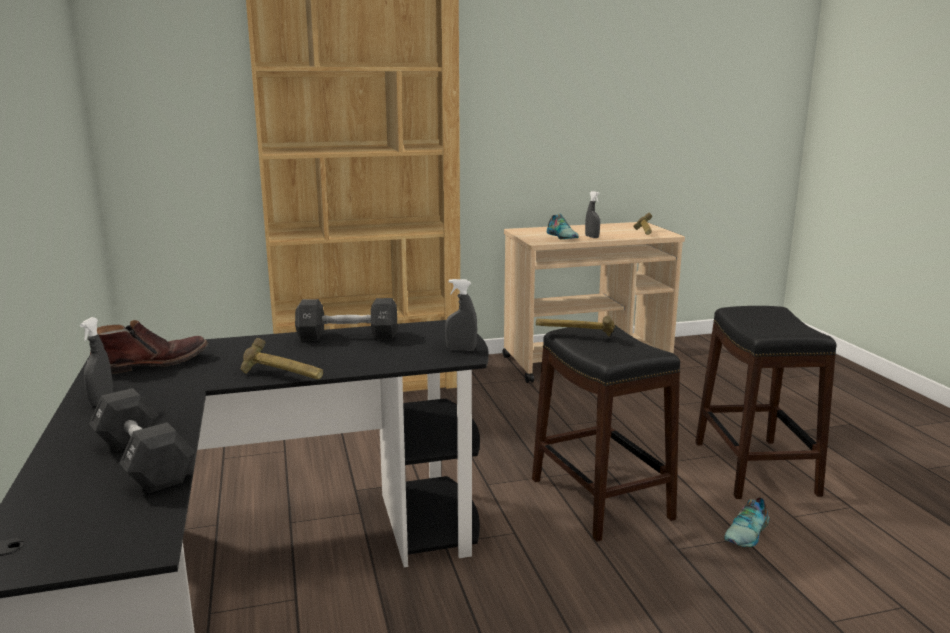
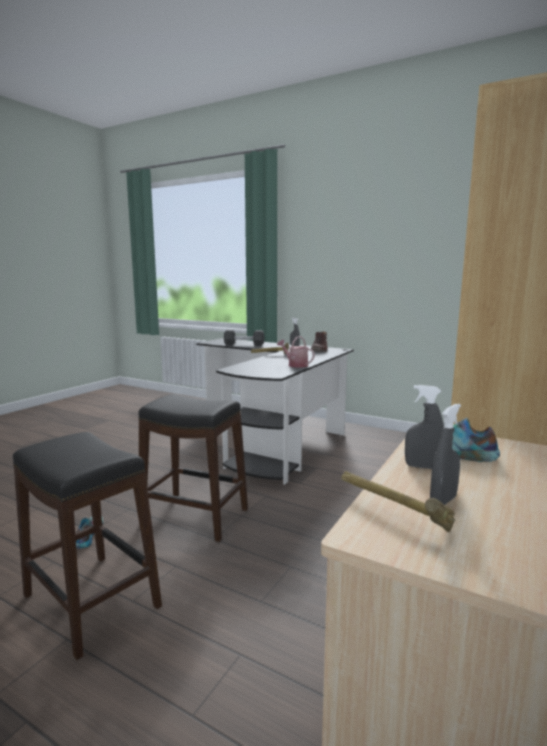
camera: 135 degrees right, 5 degrees down
(348, 336) = (295, 365): black dumbbell -> watering can
(461, 349) = (238, 370): grey spray bottle -> grey spray bottle (443, 501)
(574, 335) = (216, 401): hammer -> none

